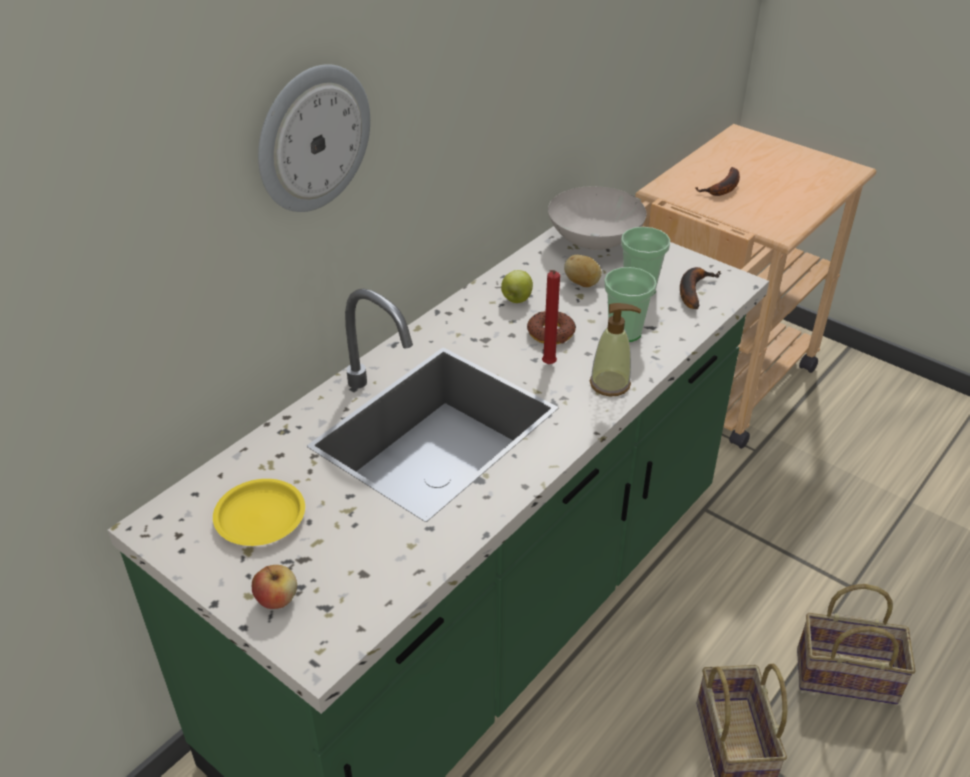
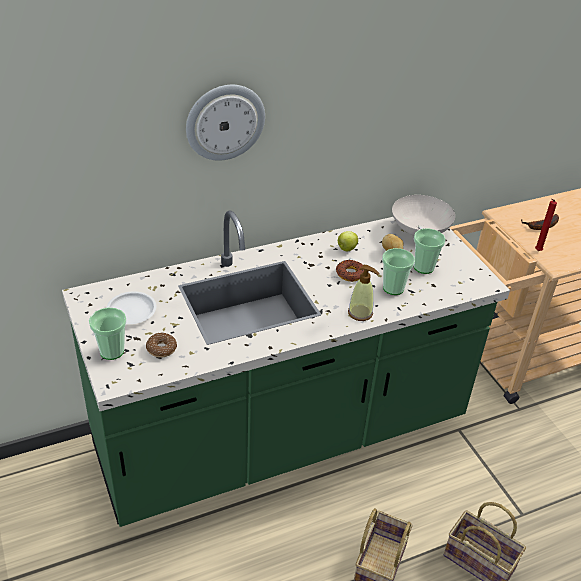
camera: 25 degrees right, 0 degrees up
(260, 516) = (131, 310): yellow plate -> white plate
(277, 599) = (112, 351): apple -> cup
(358, 559) = (161, 349): none -> donut
(548, 365) = (334, 290): red candle -> red candle (537, 251)
(693, 290) = (455, 279): banana -> none

